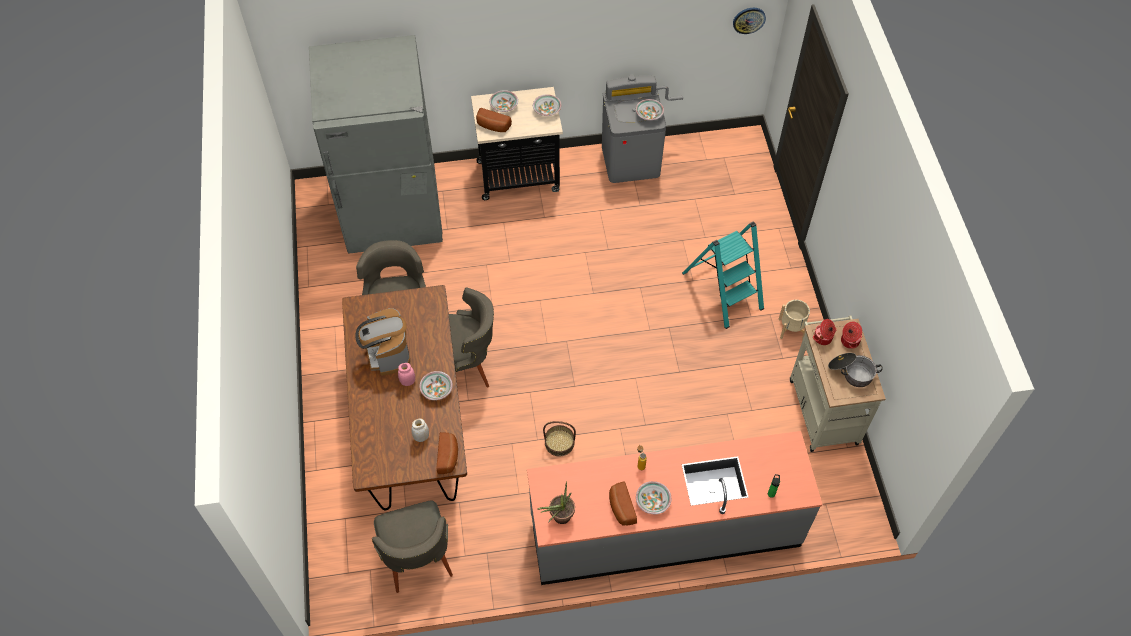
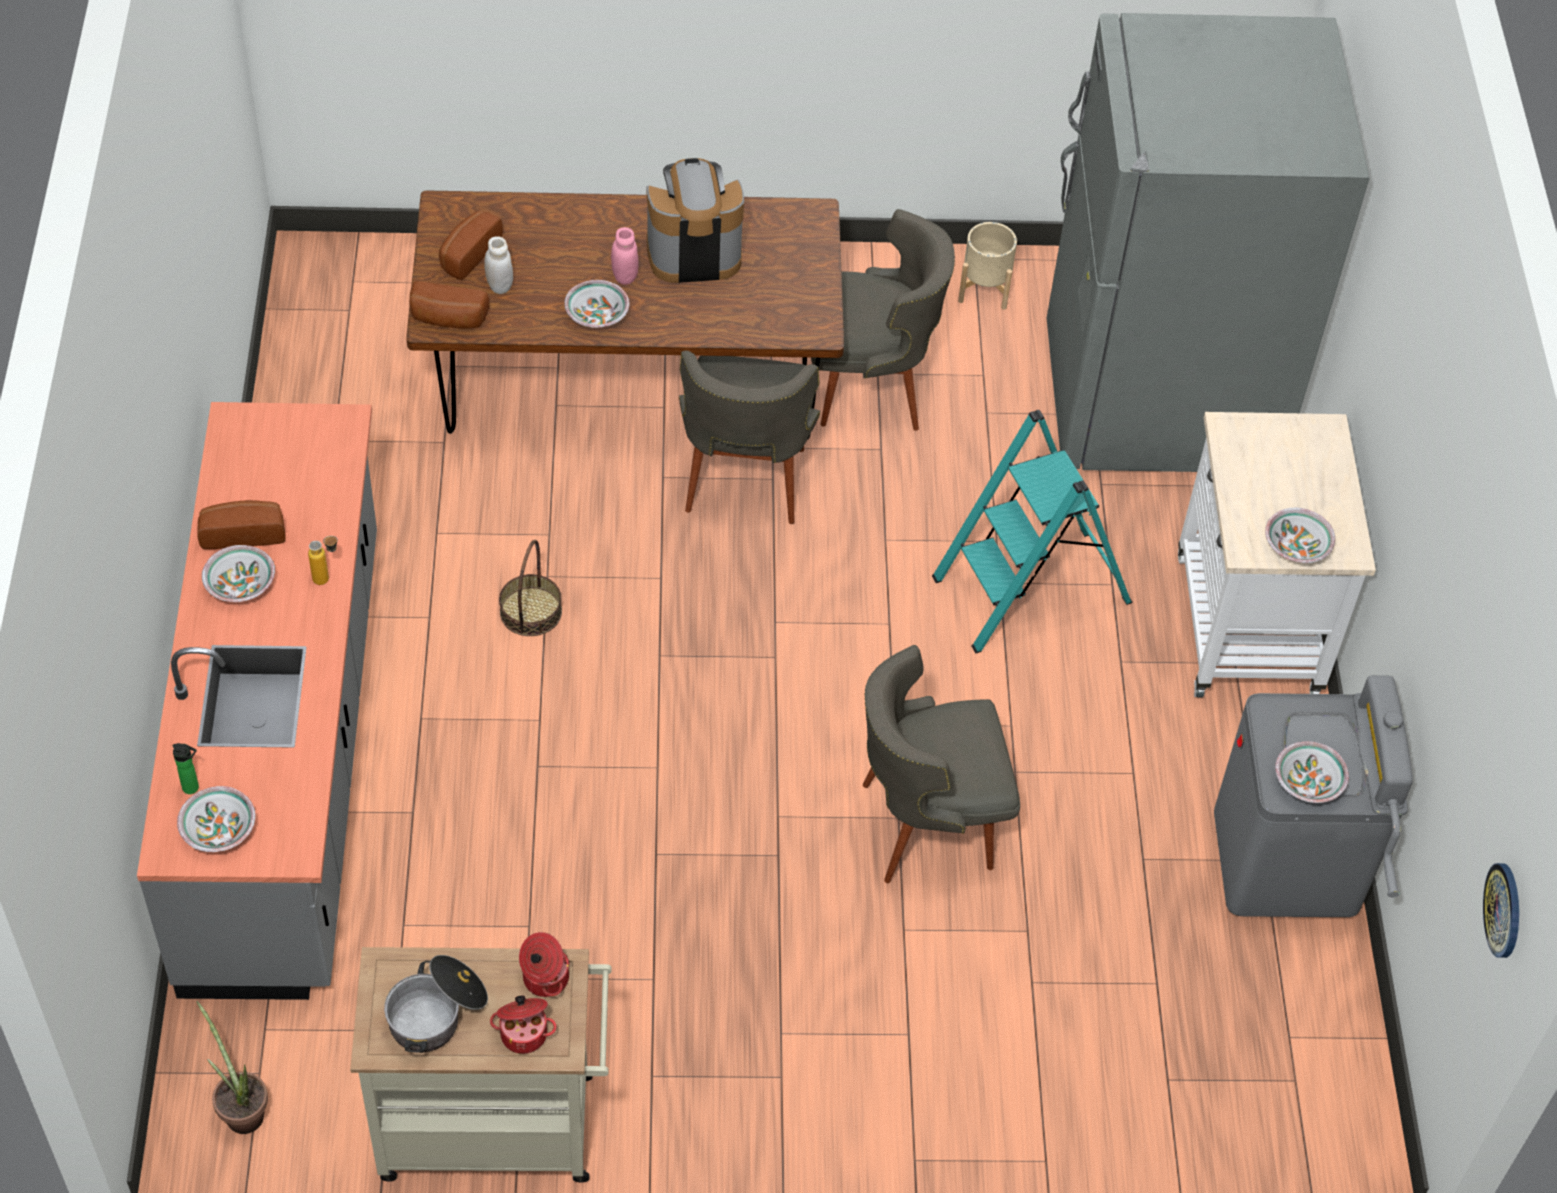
camera: 95 degrees right, 5 degrees down
(418, 560) = (347, 375): grey chair -> grey chair (928, 827)
(492, 126) = (1247, 442): bread -> bread (467, 254)
(503, 106) = (1311, 468): bowl -> bowl (219, 829)
(519, 176) = (1247, 629): black cart -> white cart
(558, 518) = (254, 438): potted plant -> potted plant (241, 1110)
(722, 289) = (869, 987): turquoise step ladder -> turquoise step ladder (1034, 588)
(791, 328) = (731, 1115): beige planter -> beige planter (985, 288)

